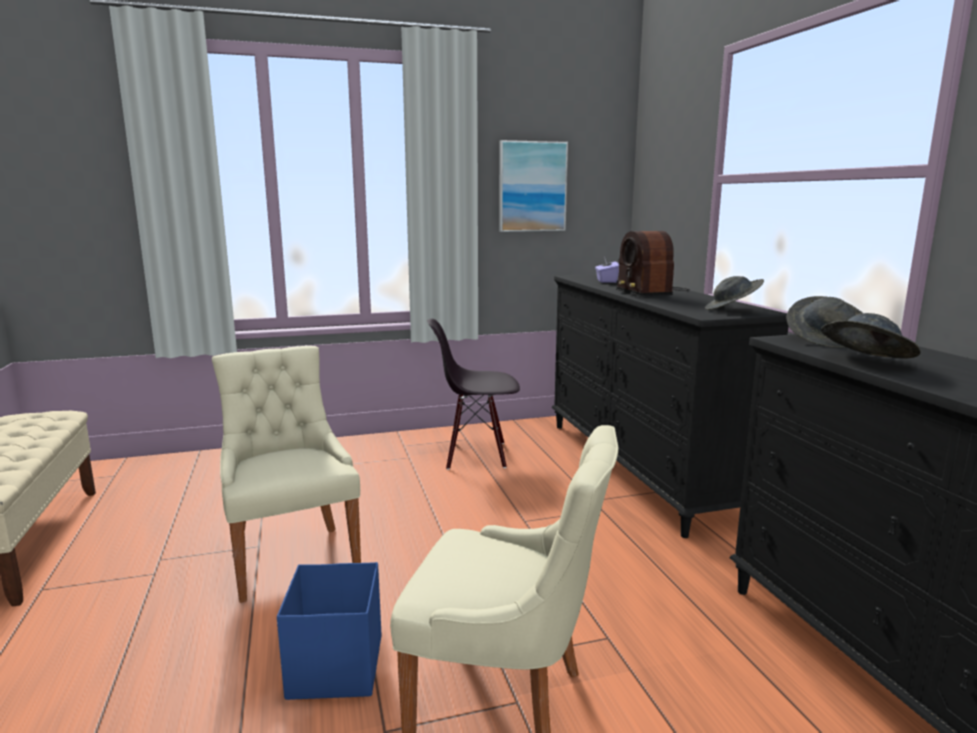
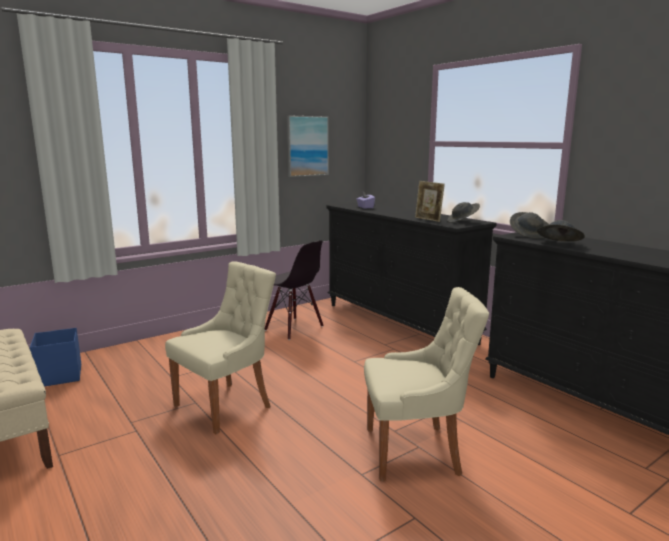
camera: 20 degrees left, 0 degrees up
(292, 558) = (226, 405): beige chair -> beige chair turned 90 degrees clockwise
(335, 668) = (308, 453): blue storage box -> blue storage box (59, 376)
(476, 455) = (293, 328): black chair -> black chair turned 120 degrees counterclockwise
(650, 292) = (402, 213): radio -> none
(676, 303) = (428, 219): none -> picture frame

